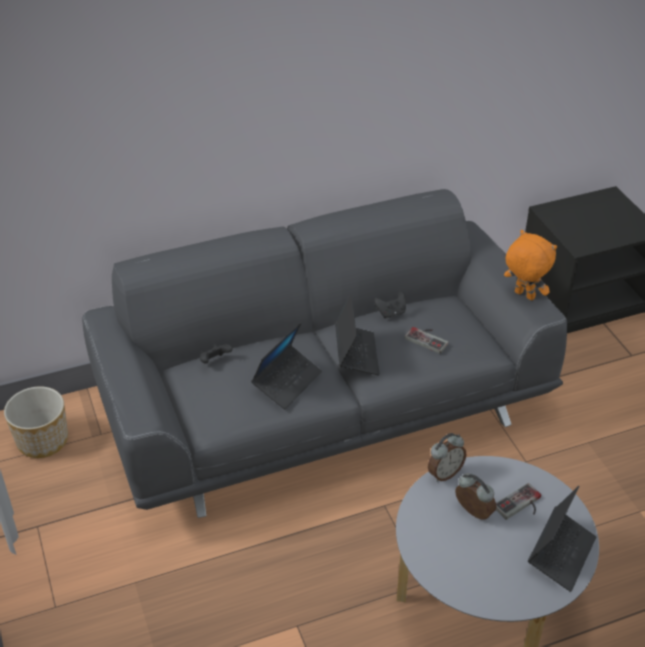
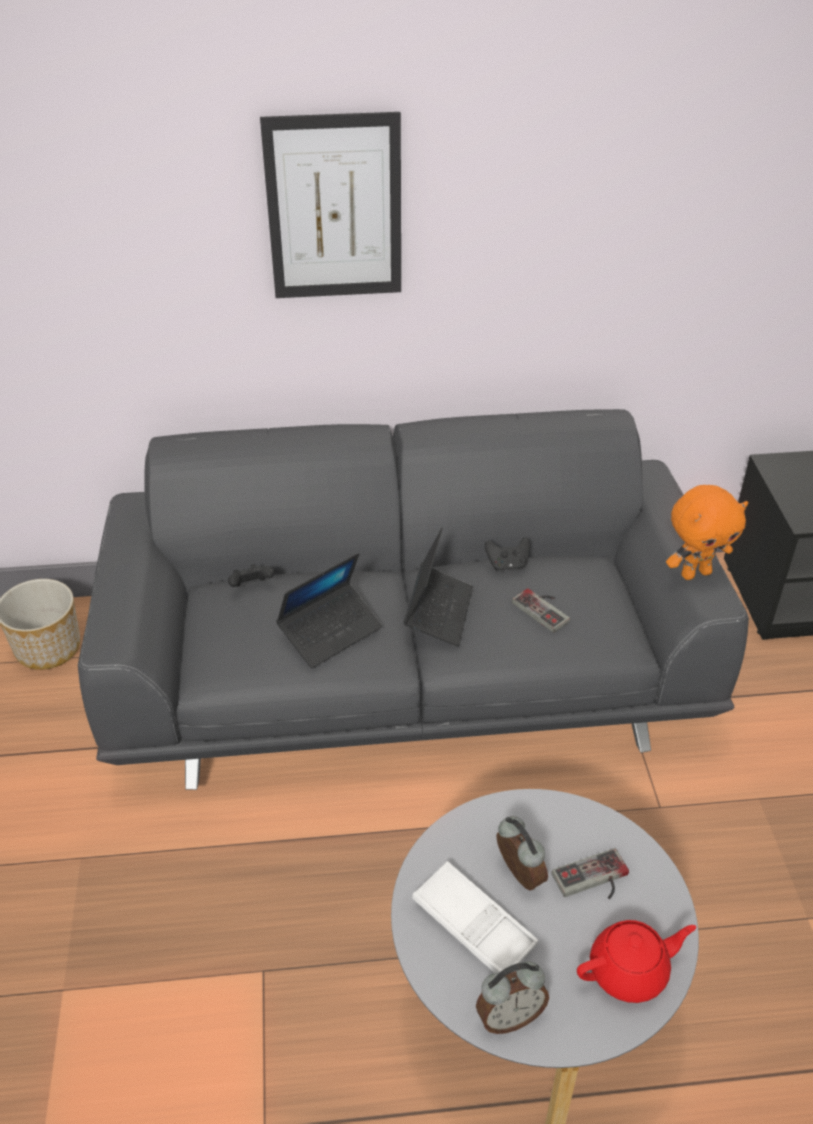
camera: 15 degrees right, 0 degrees up
(240, 79) = (334, 208): none -> picture
(444, 473) = (498, 806): alarm clock -> alarm clock (509, 1017)
(456, 548) = (474, 925): none -> white tray
(523, 296) = (695, 573): orange plush toy -> orange plush toy turned 105 degrees clockwise
(561, 554) = (630, 971): laptop -> red teapot

